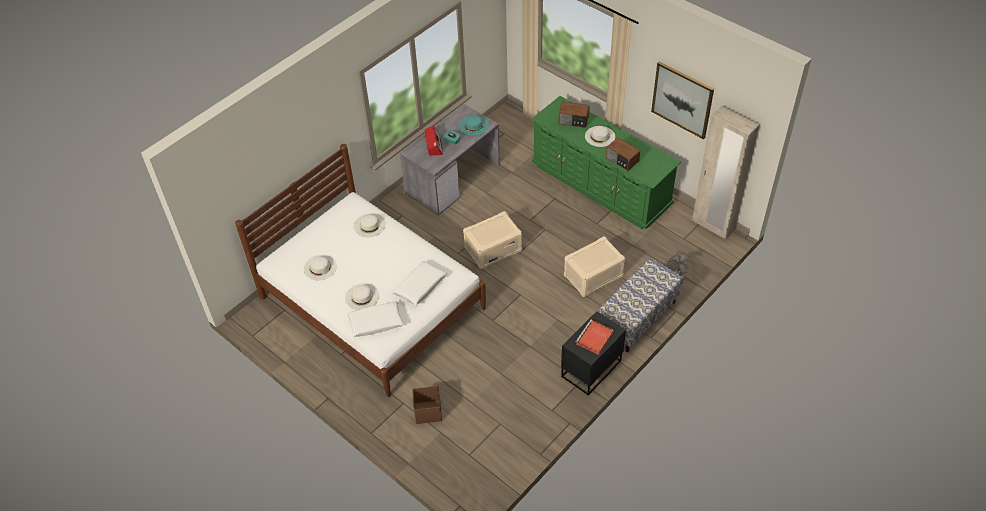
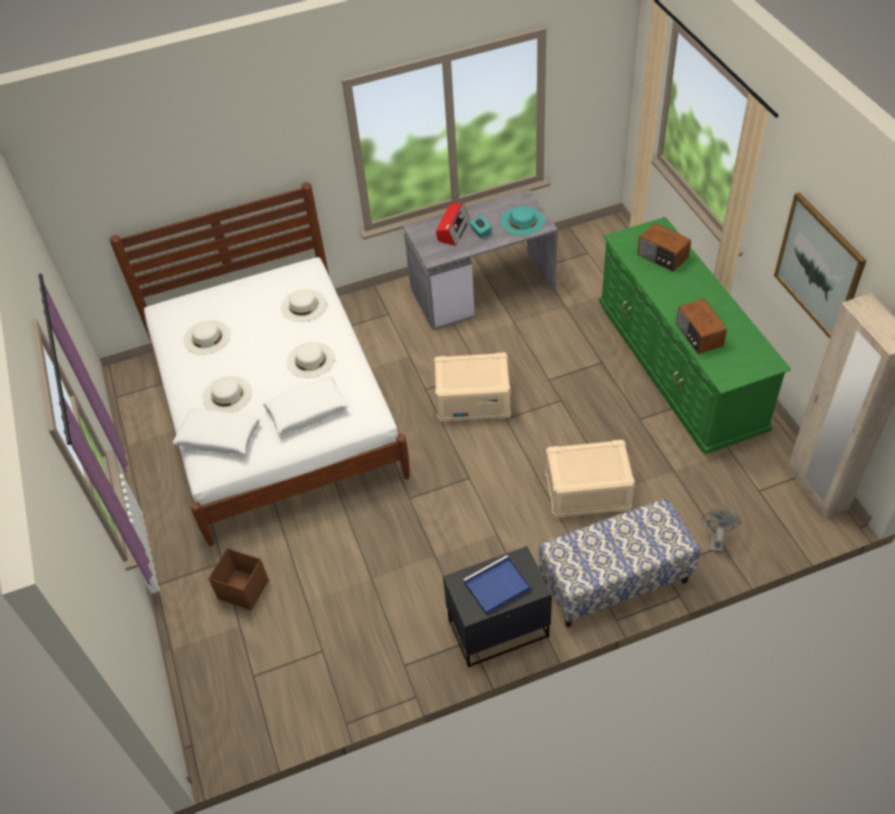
camera: 30 degrees right, 0 degrees up
(594, 338) = (496, 587): red tray -> blue tray
(600, 136) = (687, 290): white hat -> white hat (310, 360)

